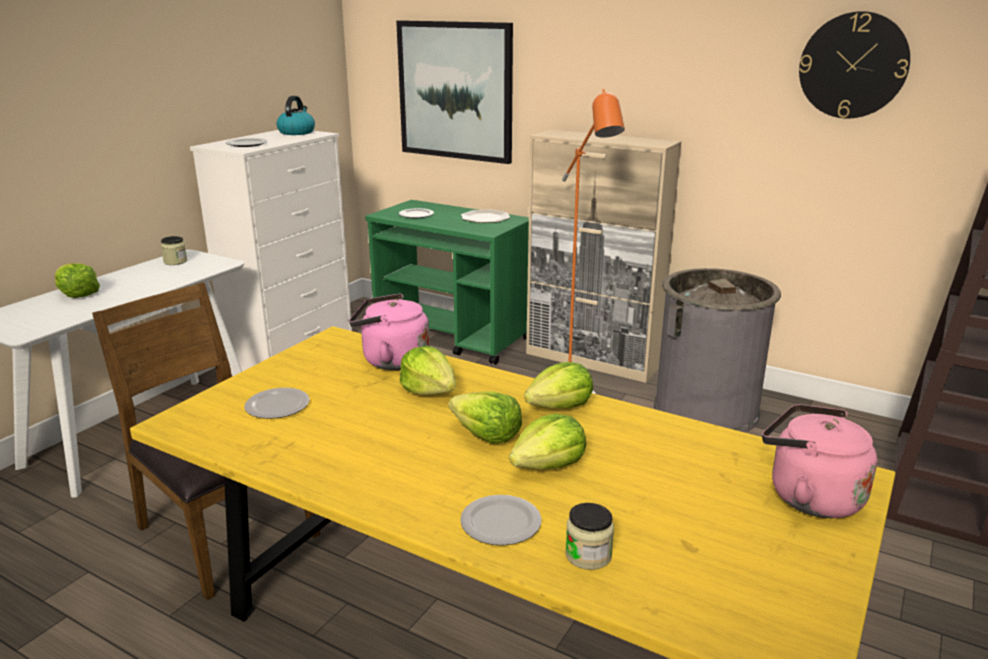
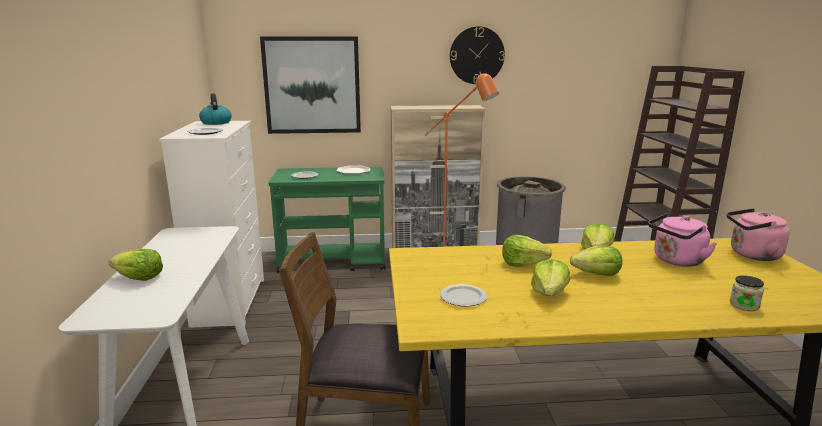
camera: 35 degrees left, 5 degrees down
(175, 262) = (177, 238): jar -> none
(391, 361) = (469, 255): pink kettle -> pink kettle (676, 261)
(500, 522) = (688, 307): plate -> none
(549, 465) = (650, 277): lettuce -> lettuce (549, 293)
(853, 65) = (569, 55): wall clock -> wall clock (476, 55)

